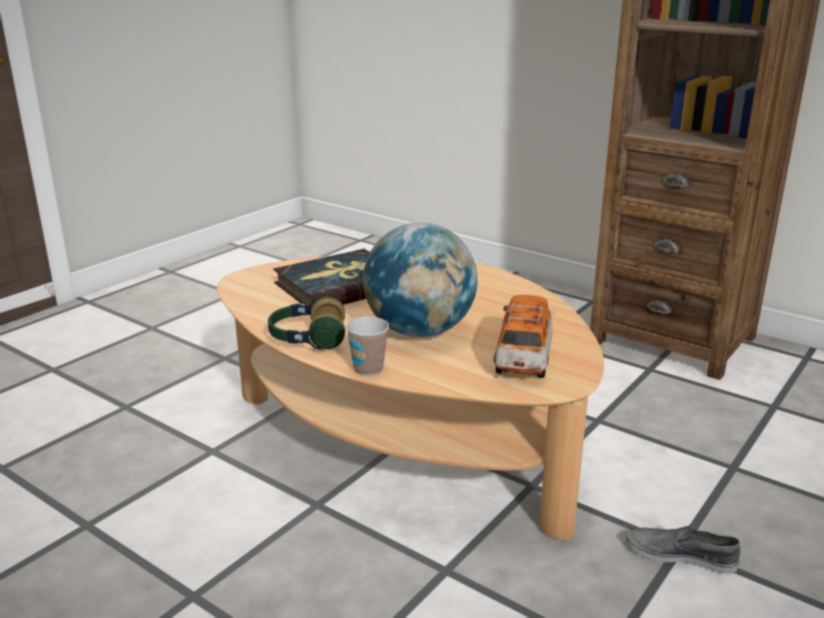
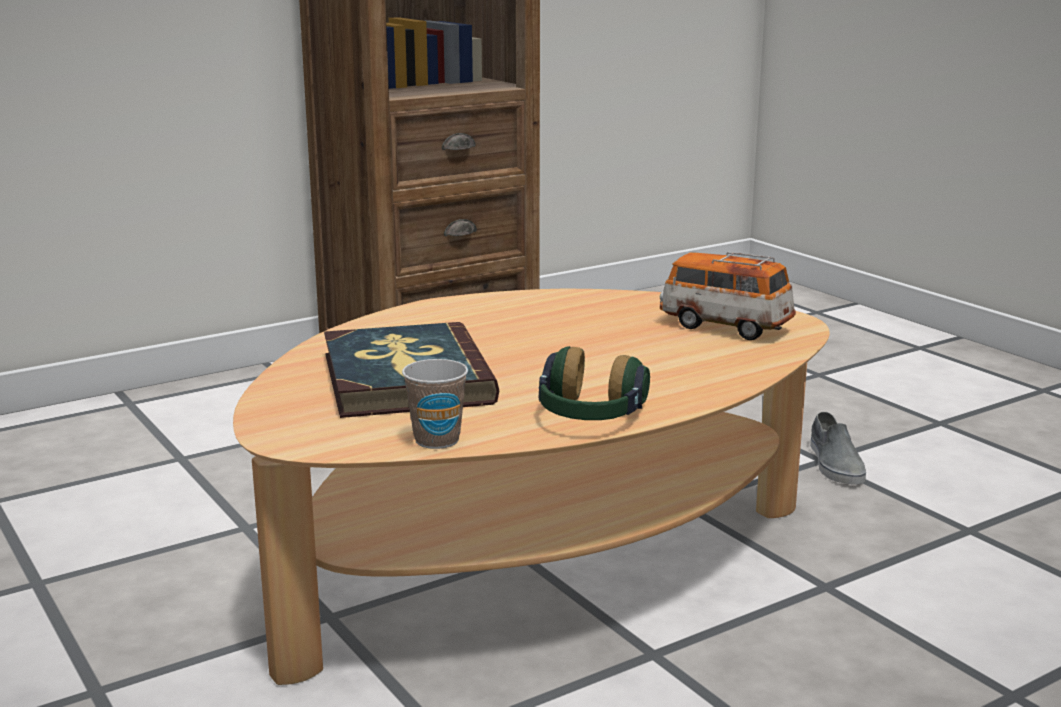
camera: 70 degrees left, 5 degrees down
(368, 369) = (707, 394): cup -> cup (437, 440)
(419, 331) = (612, 357): globe -> none
(680, 555) = (834, 463): grey shoe -> grey shoe turned 45 degrees counterclockwise

